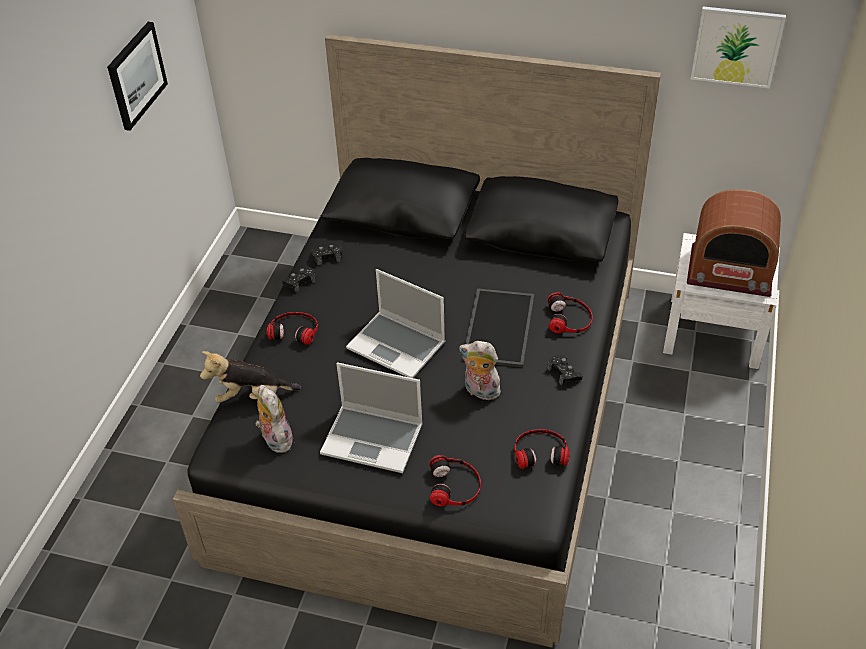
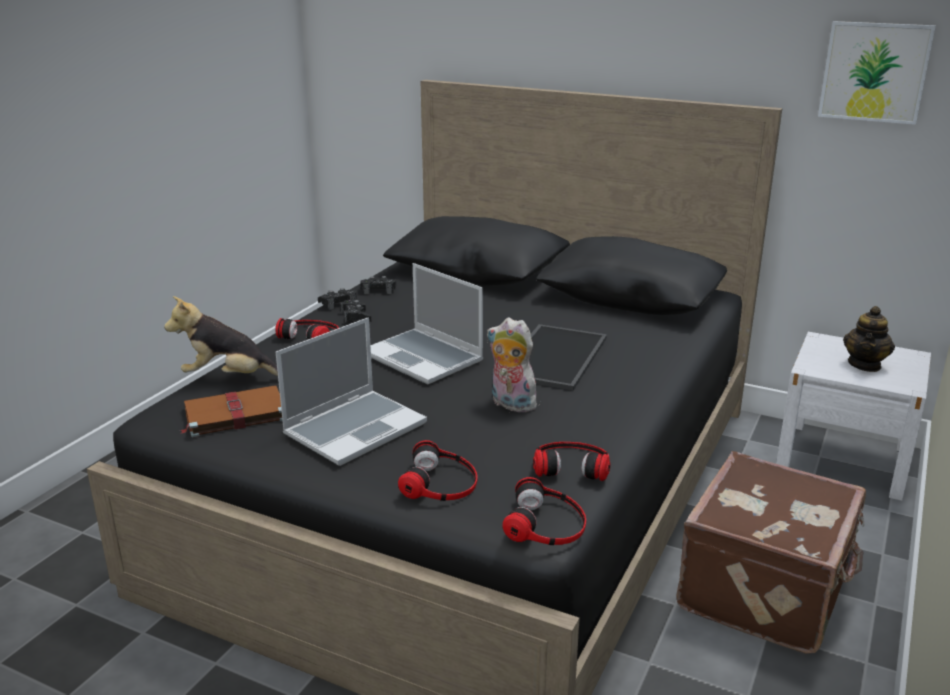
camera: 10 degrees right, 20 degrees down
(136, 75) = (213, 75): picture -> none
(275, 439) = (233, 414): plush toy -> brown book
(374, 439) = (355, 428): laptop -> laptop turned 75 degrees counterclockwise
(564, 373) = (625, 400): black game controller -> black game controller (355, 316)
(569, 318) = (646, 359): headphones -> headphones (546, 524)
(669, 474) = (767, 591): none -> brown suitcase
(730, 271) = (865, 365): radio -> teapot

